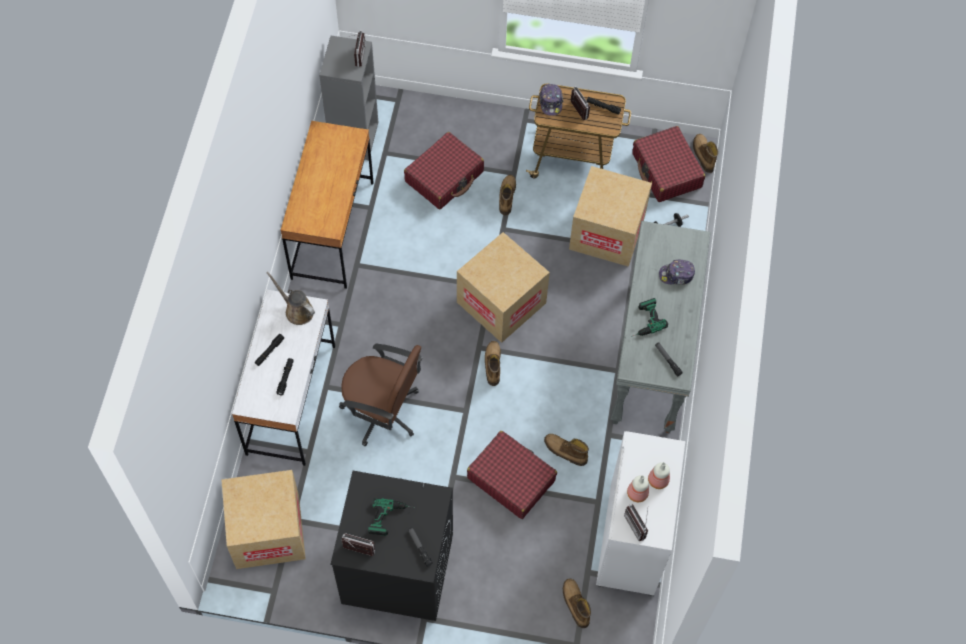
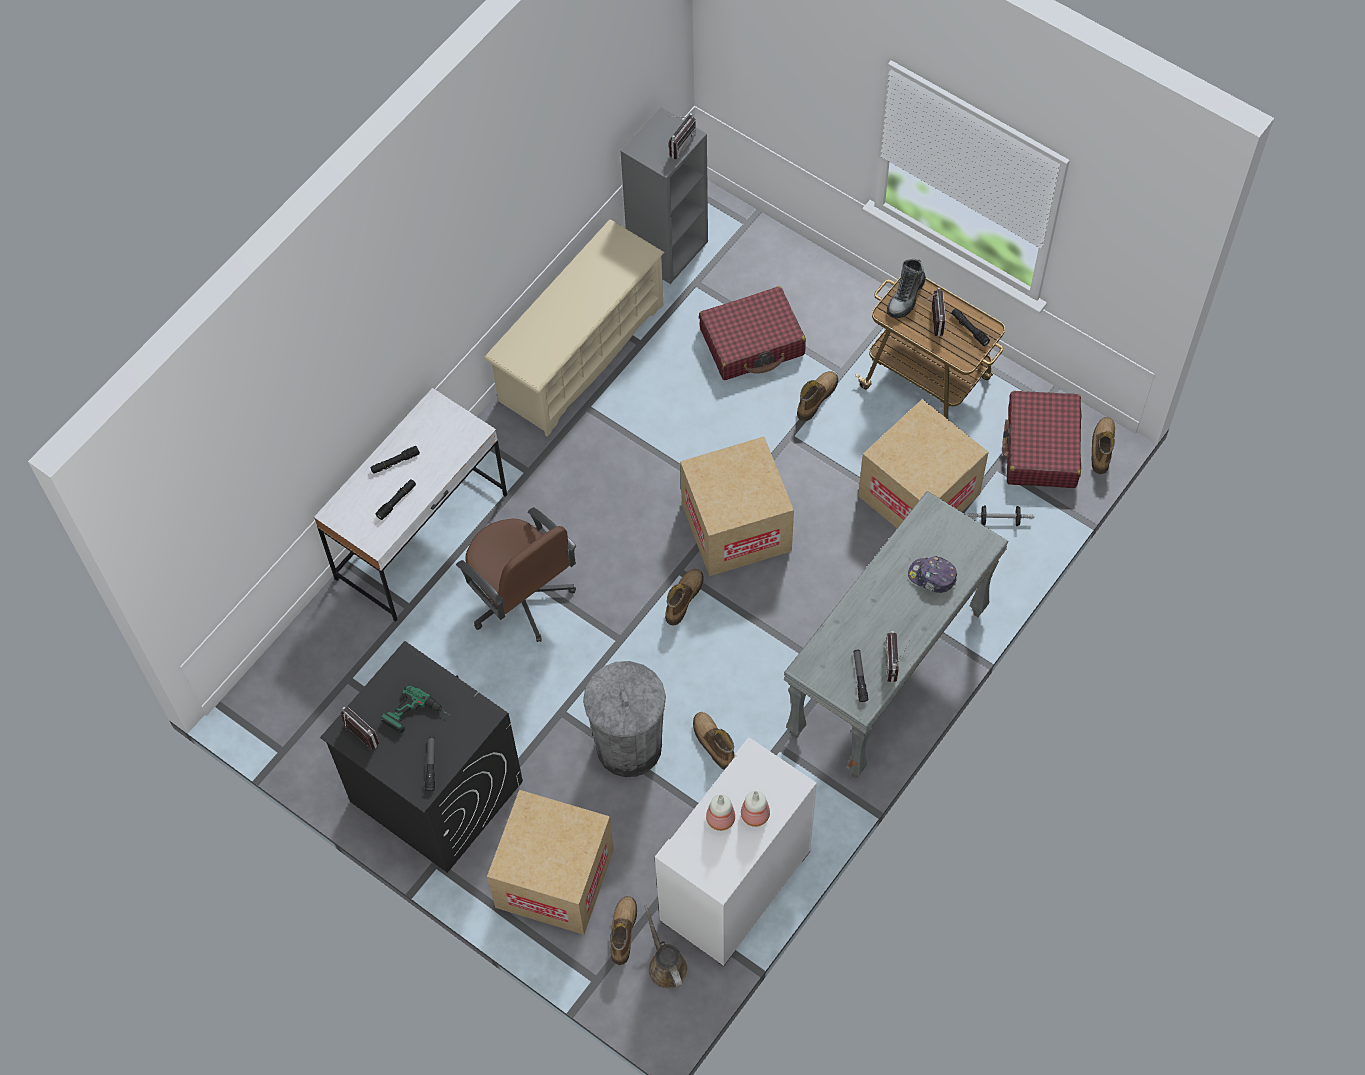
camera: 30 degrees right, 0 degrees up
(267, 531) = (312, 679): cardboard box -> cardboard box (554, 878)
(297, 310) = (453, 427): brown watering can -> brown watering can (666, 965)
(333, 230) = (580, 353): brown desk -> beige shoe rack
(511, 479) = (629, 746): red suitcase -> grey trash can
(551, 102) = (906, 297): cap -> boot
(638, 525) = (699, 857): radio -> radio (896, 664)
(643, 321) = (857, 616): power drill -> none

